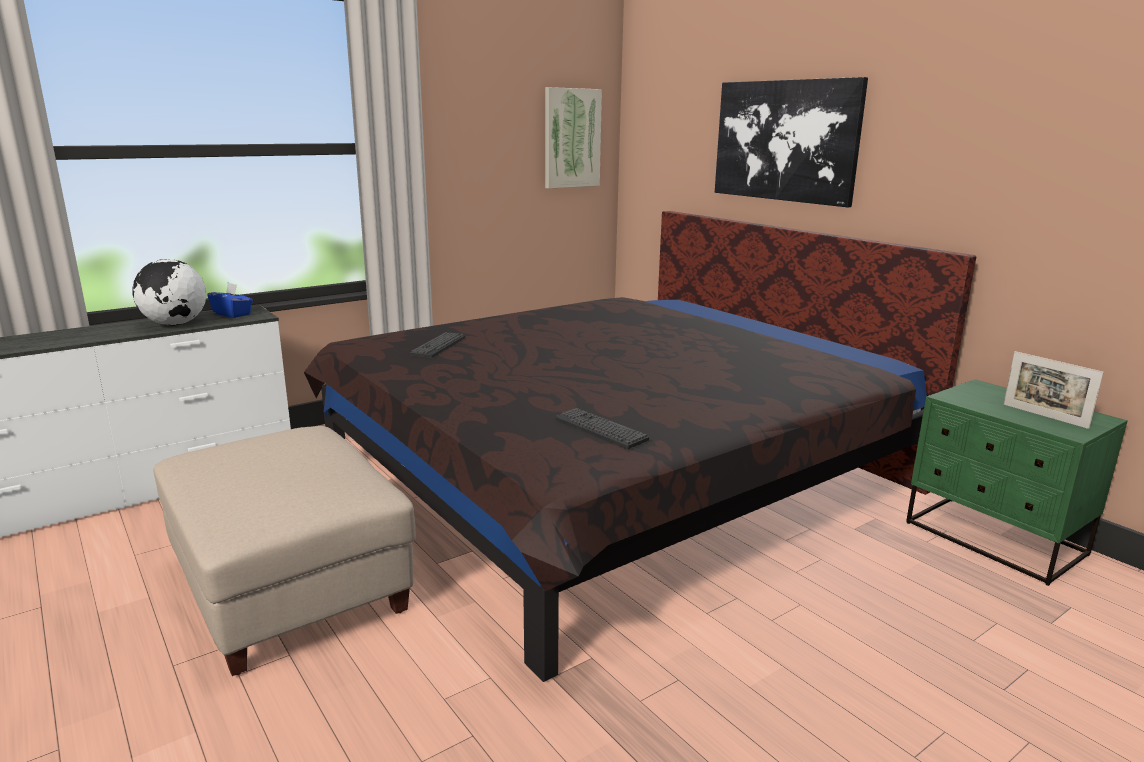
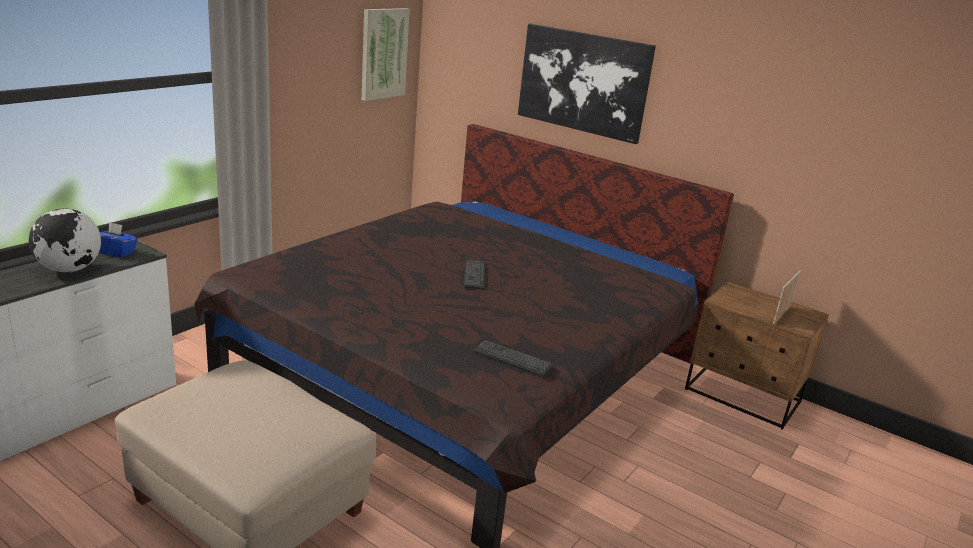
camera: 20 degrees left, 5 degrees up
(438, 346) = (323, 274): keyboard -> keyboard (474, 275)
(994, 539) = (742, 396): green nightstand -> brown nightstand
(1044, 416) = (781, 314): picture frame -> picture frame turned 90 degrees clockwise

